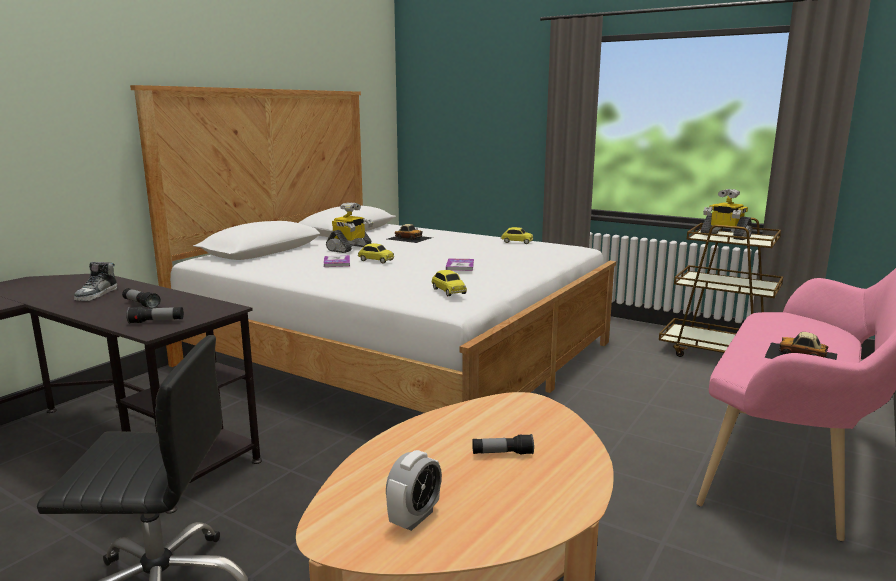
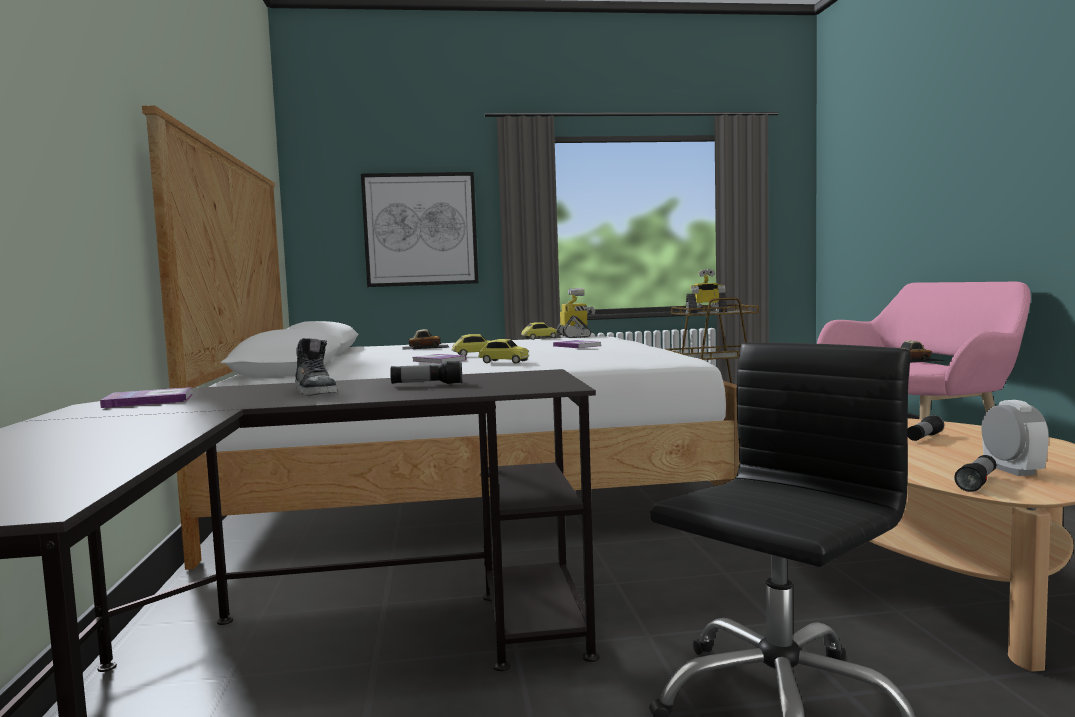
camera: 40 degrees left, 10 degrees down
(44, 282) = (149, 400): none -> book
(156, 322) = (525, 384): flashlight -> flashlight (977, 483)
(349, 248) = (395, 356): toy robot -> toy robot (575, 336)
(448, 291) = (648, 352): toy car -> toy car (503, 362)
(488, 125) = (420, 229): none -> picture

